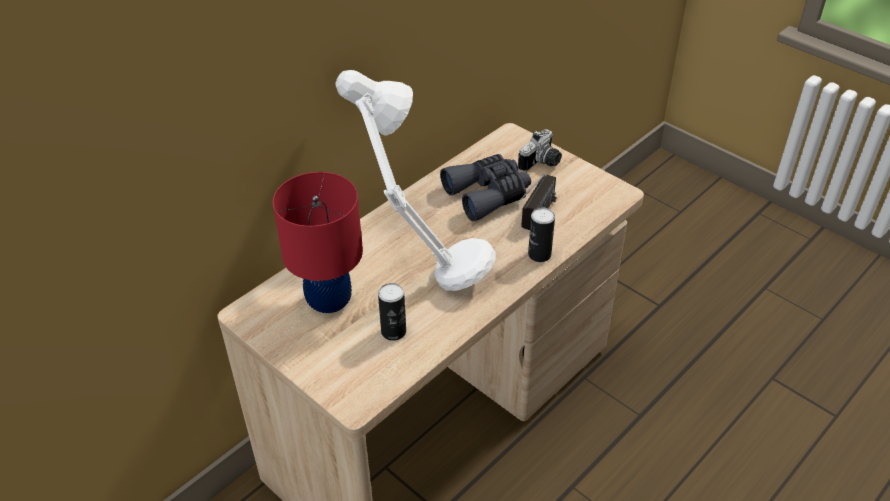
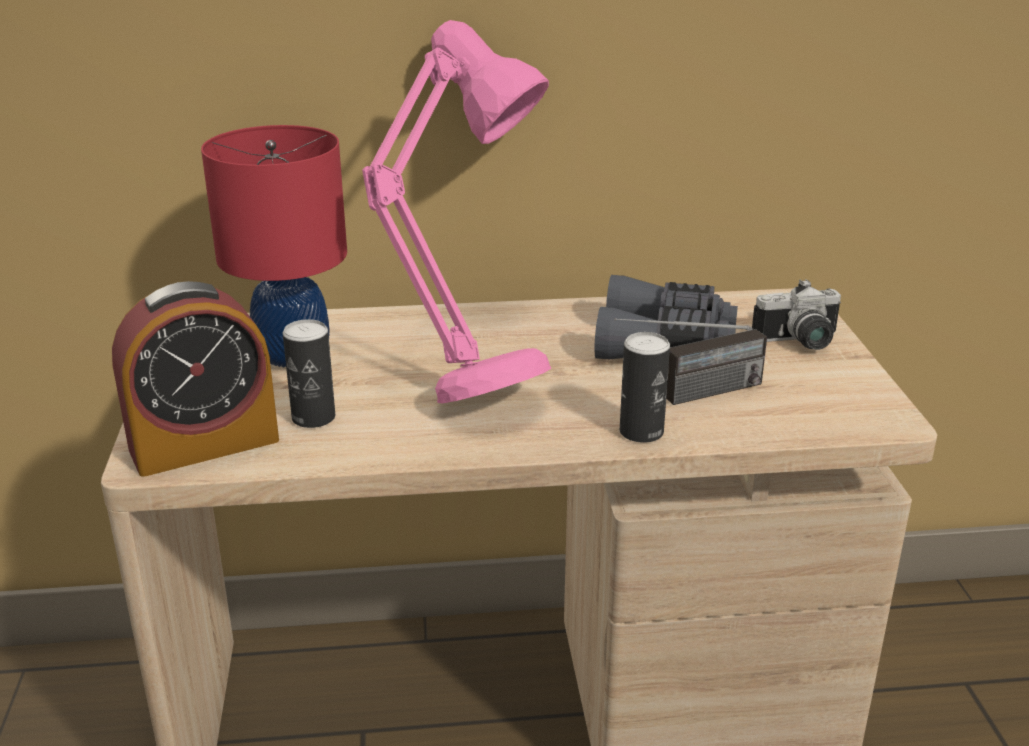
camera: 40 degrees right, 15 degrees down
(366, 378) = (204, 444): none -> alarm clock
(417, 252) = (474, 359): white table lamp -> pink table lamp

